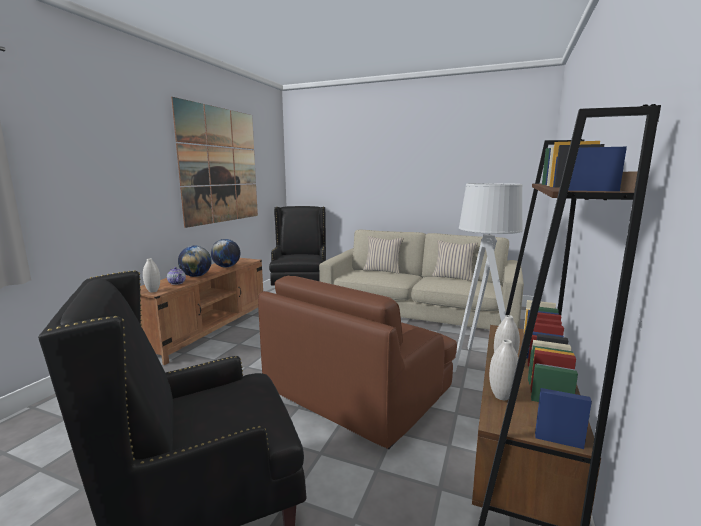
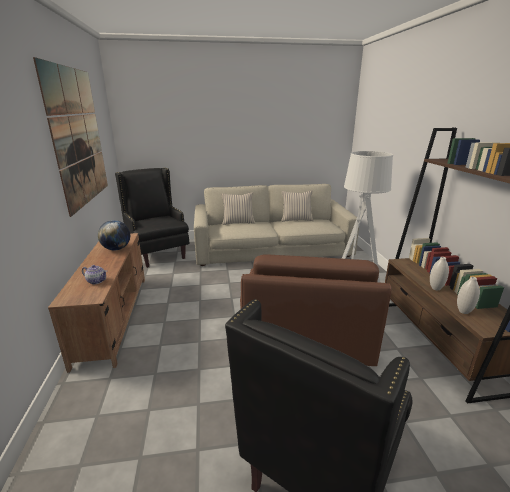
camera: 30 degrees left, 10 degrees up
(153, 291) = (87, 298): white vase -> none
(196, 276) = (103, 267): globe -> none

